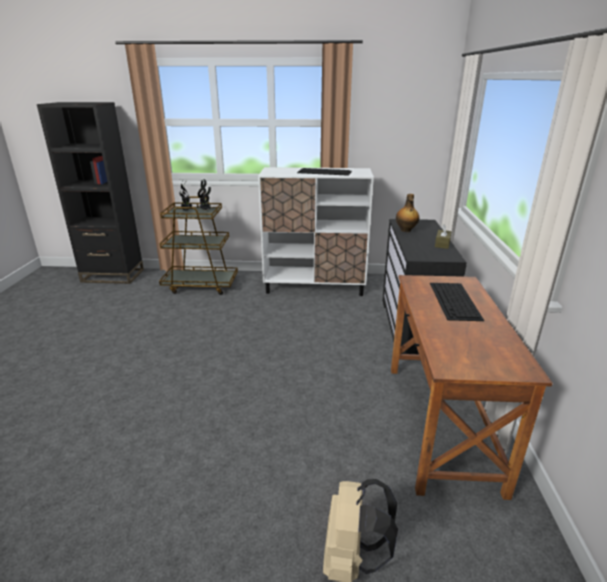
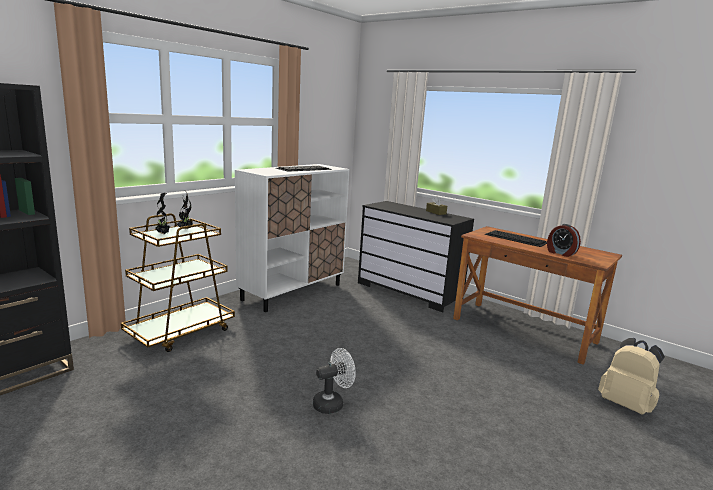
camera: 55 degrees left, 10 degrees down
(168, 368) = (332, 403): none -> white fan
(406, 230) = (395, 209): bottle -> none
(444, 336) = (560, 253): none -> alarm clock

